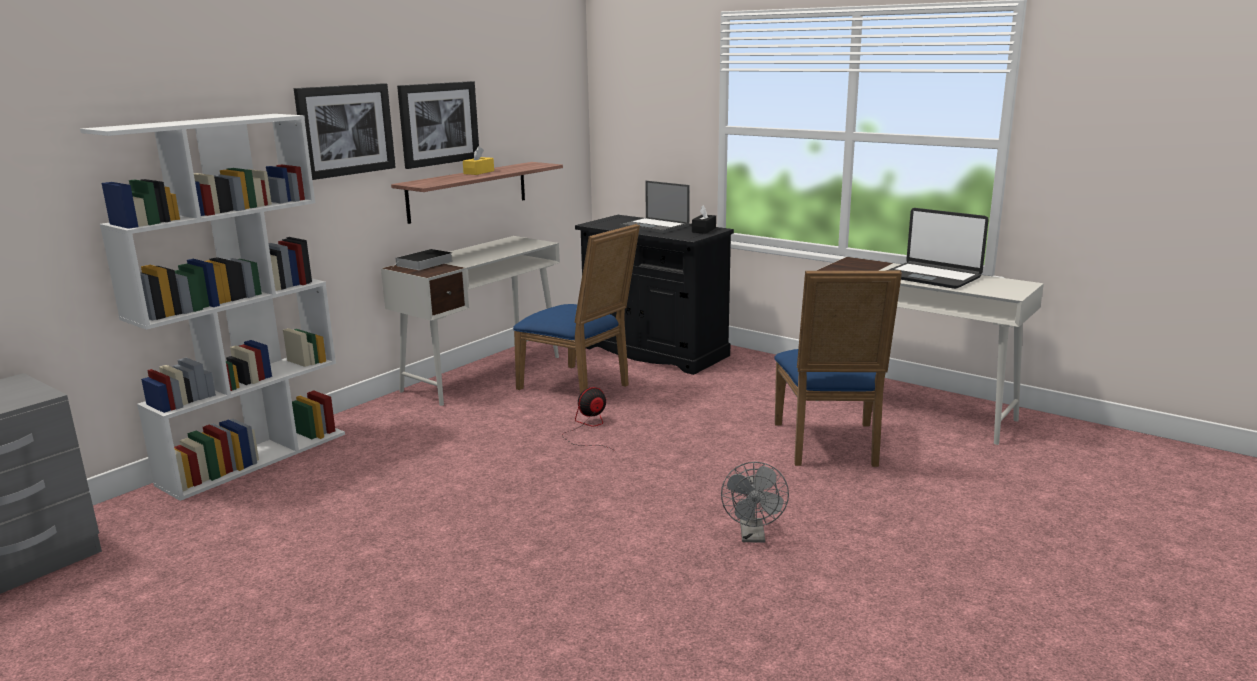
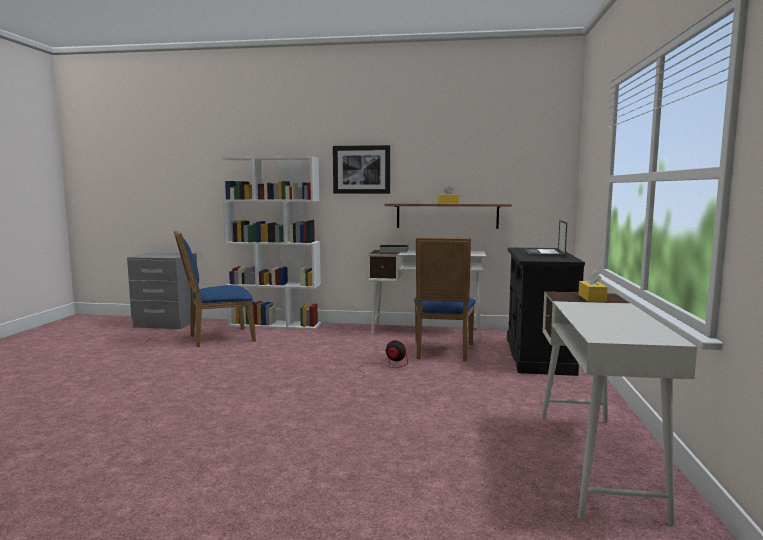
camera: 60 degrees right, 10 degrees down
(438, 123) = (428, 171): picture -> none
(704, 230) = (560, 259): black tissue box -> none
(753, 536) = (276, 436): grey fan -> none
(829, 447) = (454, 437): blue chair -> blue chair (217, 338)
(863, 266) = (592, 298): none -> yellow tissue box
(931, 277) = (606, 314): laptop -> none

